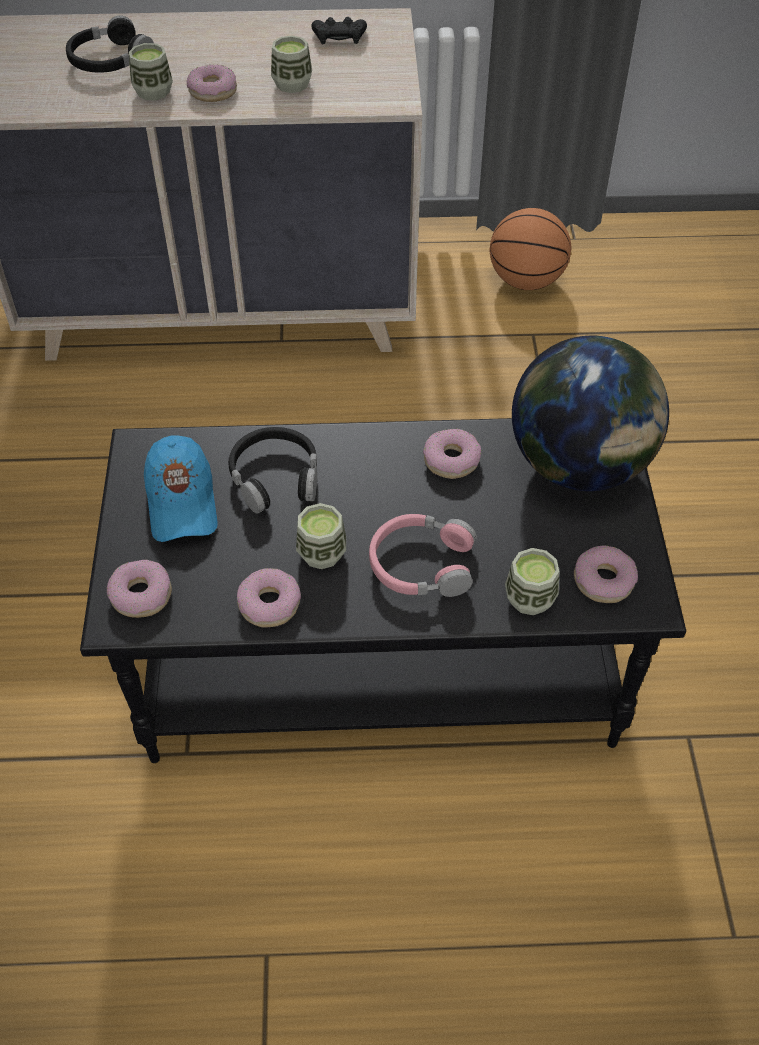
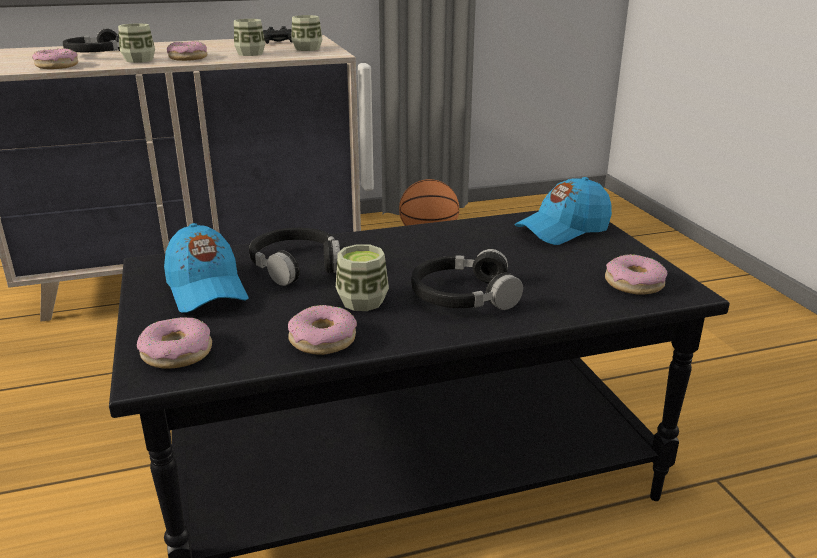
camera: 15 degrees left, 25 degrees down
(421, 565) = (463, 296): pink headphones -> black headphones
(451, 459) = (453, 239): donut -> donut (57, 66)
(530, 598) = (578, 302): cup -> cup (307, 49)
(580, 465) = (563, 230): globe -> blue cap

